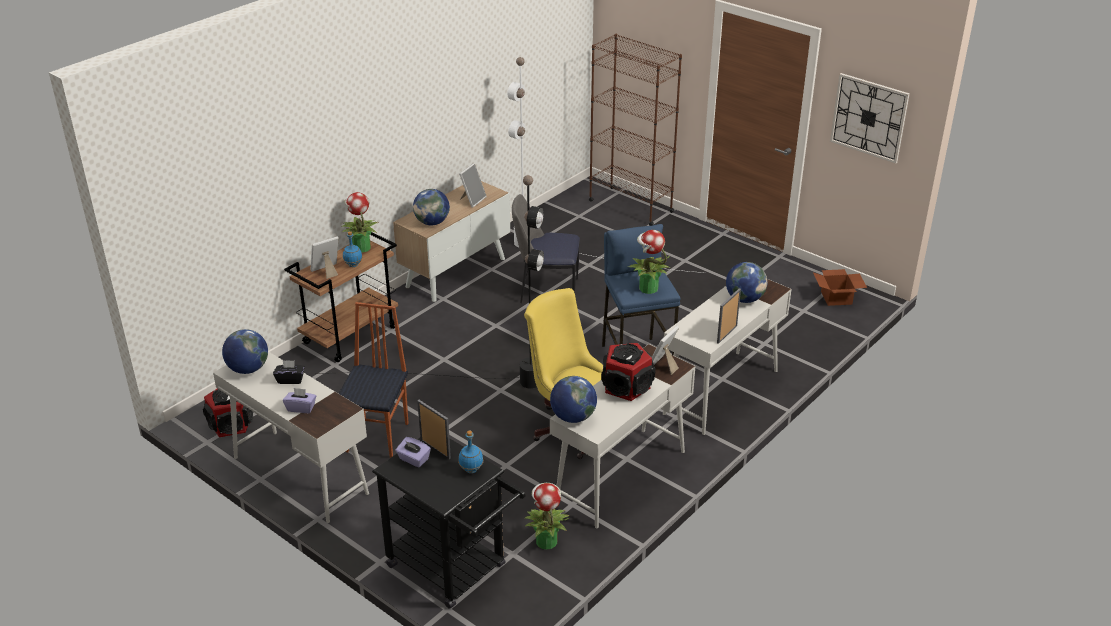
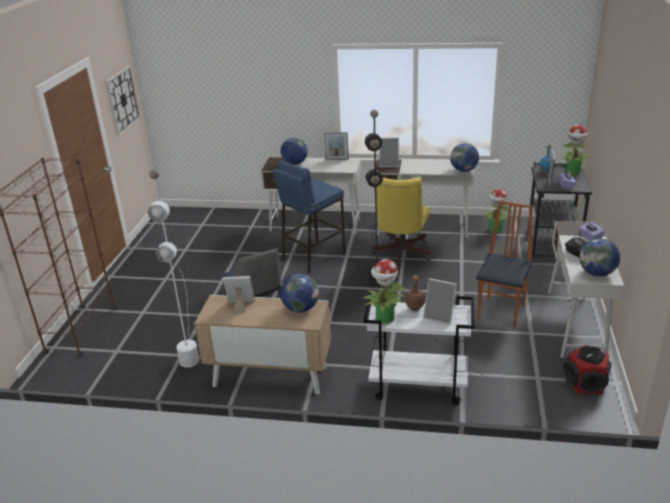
camera: 120 degrees left, 5 degrees down
(350, 334) = (417, 386): brown cart -> white cart
(353, 265) = (414, 309): blue bottle -> brown bottle
(379, 437) = (502, 312): chair -> chair turned 135 degrees clockwise
(627, 387) = (419, 167): speaker -> none
(647, 288) = (318, 185): potted plant -> potted plant (573, 172)
(837, 298) = (177, 219): cardboard box -> none

